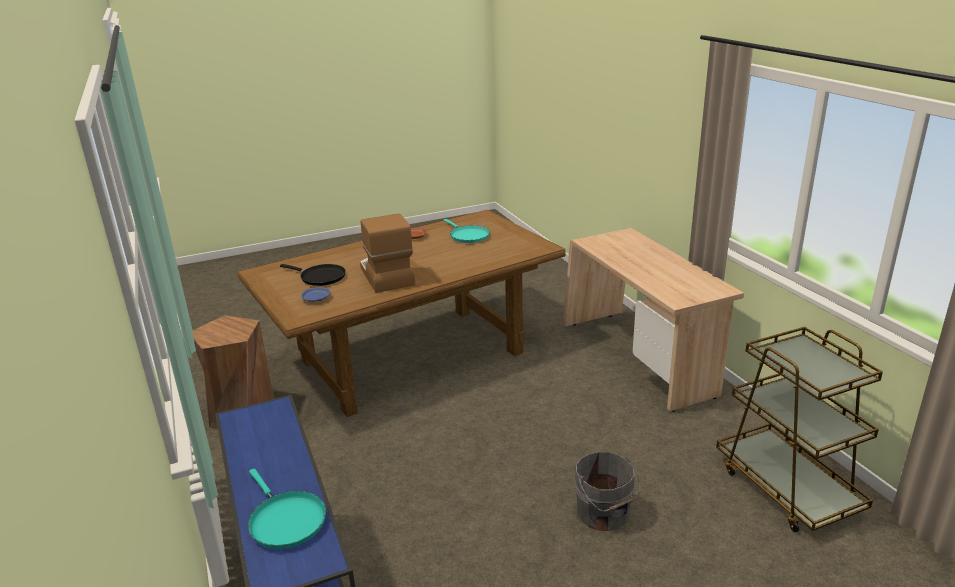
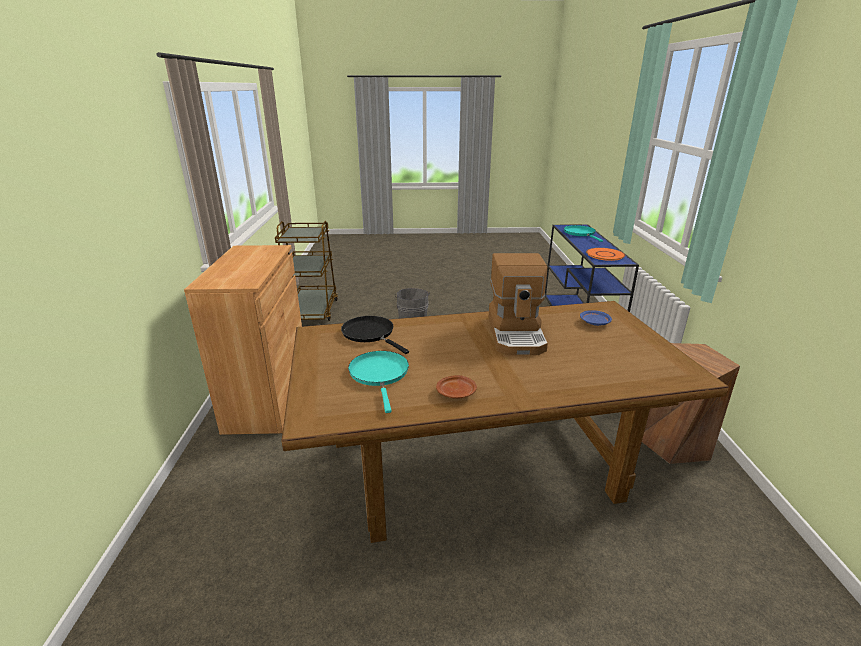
camera: 160 degrees left, 0 degrees up
(261, 429) = (605, 255): none -> orange plate
(320, 277) = (597, 348): black frying pan -> black frying pan (370, 334)
(639, 358) = (268, 397): beige desk -> brown cabinet

